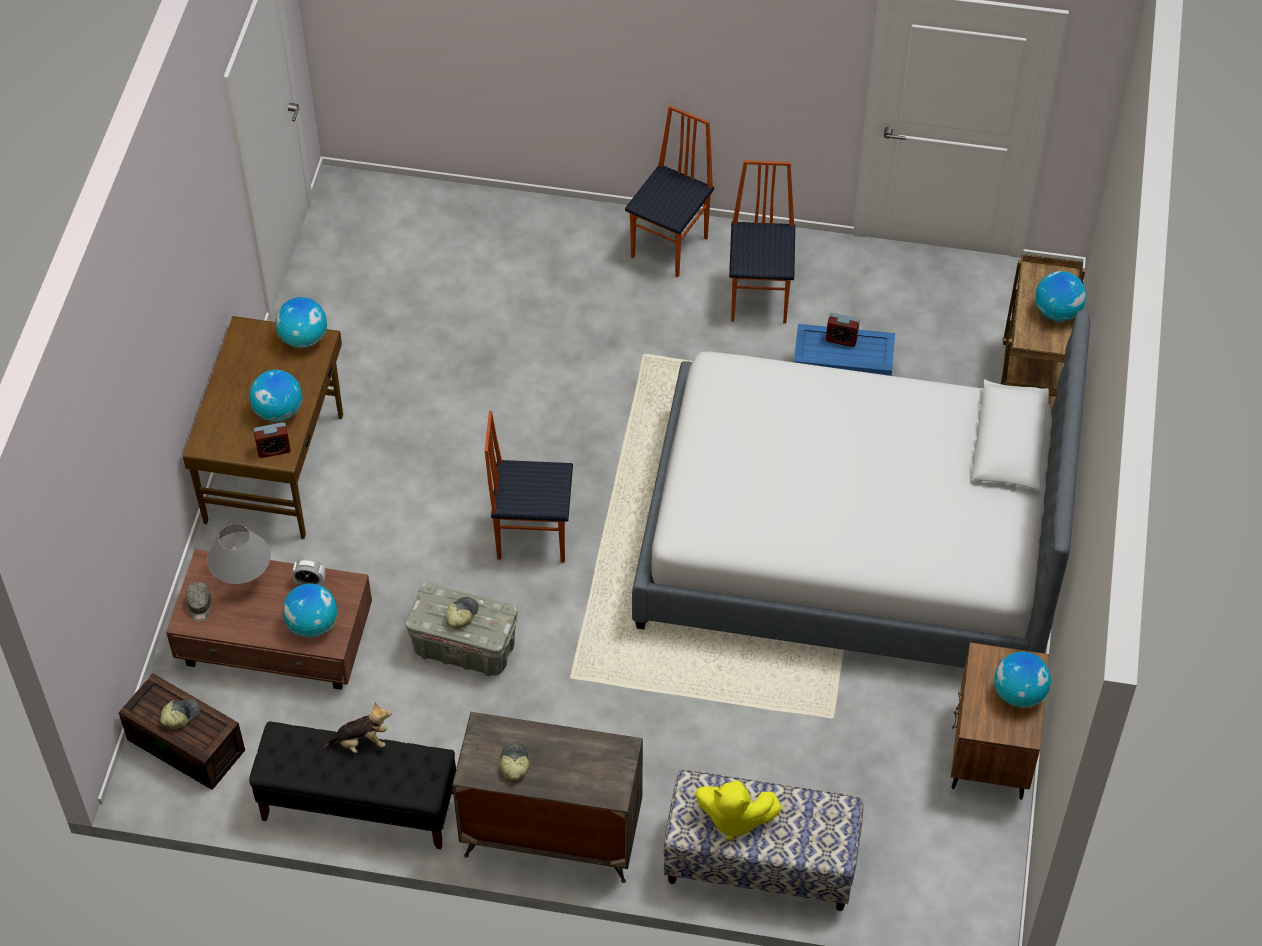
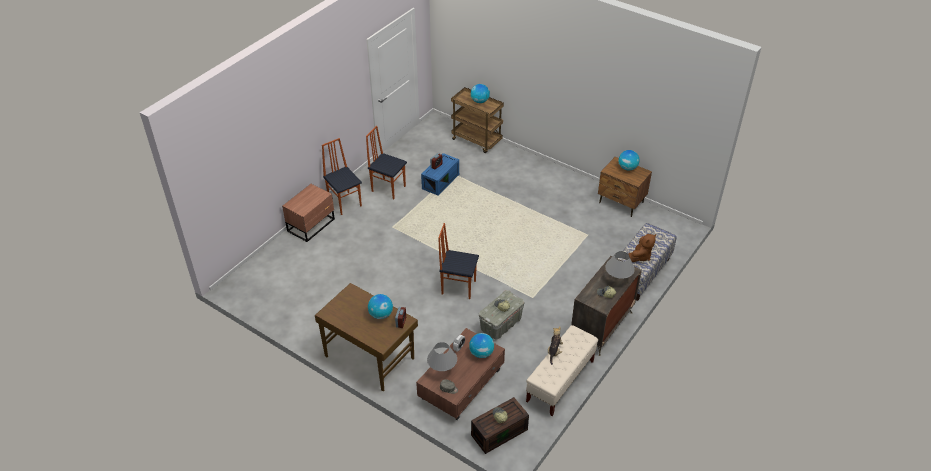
camera: 65 degrees left, 10 degrees down
(304, 339) = (346, 295): globe -> none
(359, 806) = (560, 381): black bench -> beige bench
(532, 535) = (458, 287): chair -> chair turned 75 degrees clockwise
(573, 226) = (312, 225): none -> brown nightstand
(573, 773) = (618, 279): none -> grey table lamp
(734, 818) = (640, 256): yellow plush toy -> brown plush toy
(850, 544) = (516, 205): bed -> none

